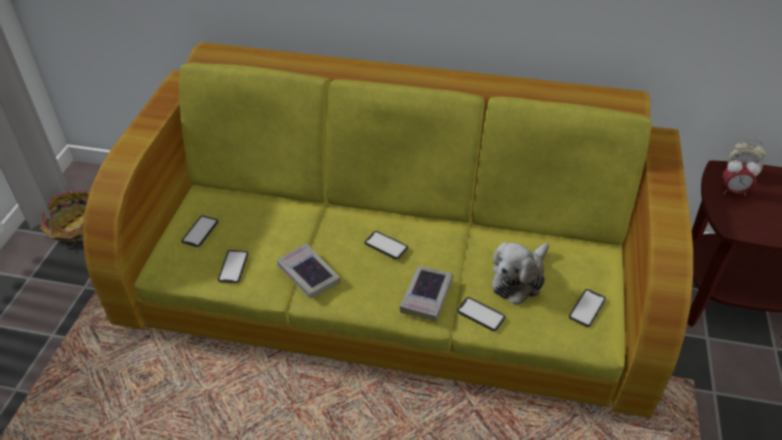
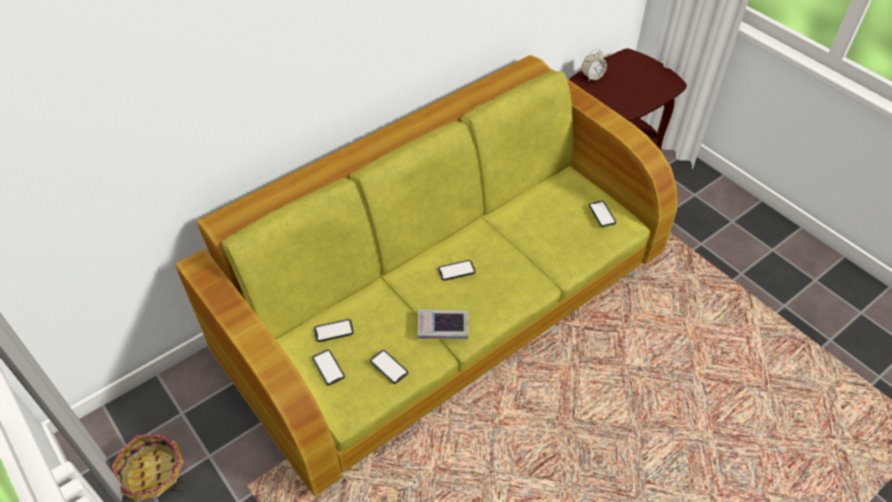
camera: 50 degrees left, 5 degrees up
(426, 296) = (522, 278): book -> none
(481, 314) = (561, 263): phone -> phone (334, 331)
(519, 279) = (549, 227): plush toy -> none
(733, 192) = (602, 89): alarm clock -> none

